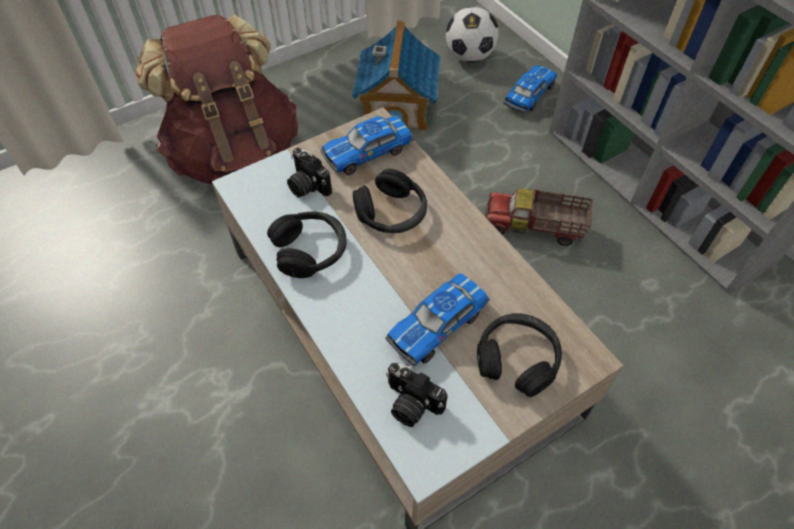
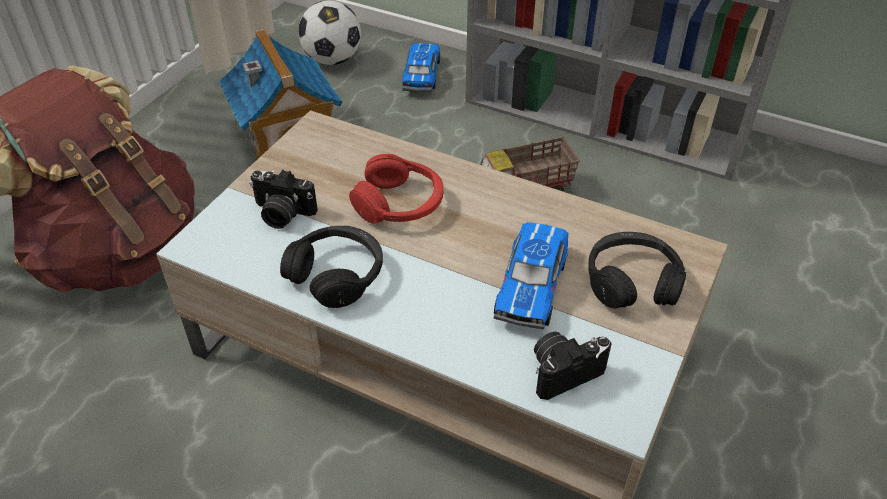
camera: 30 degrees left, 10 degrees down
(368, 152) = (327, 157): toy car -> none
(391, 213) = (400, 204): black headphones -> red headphones
(410, 404) = (563, 371): camera -> camera turned 150 degrees clockwise

